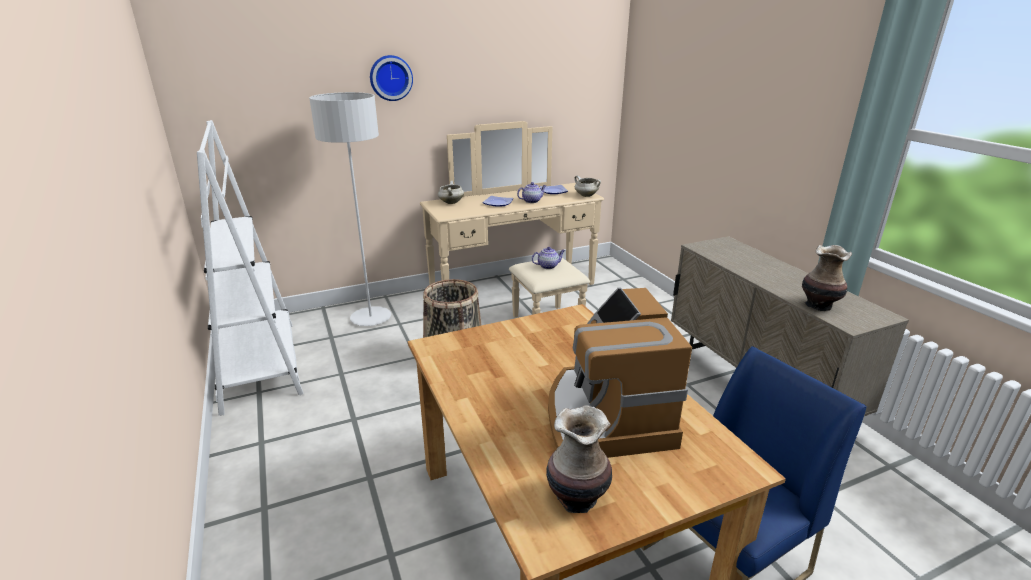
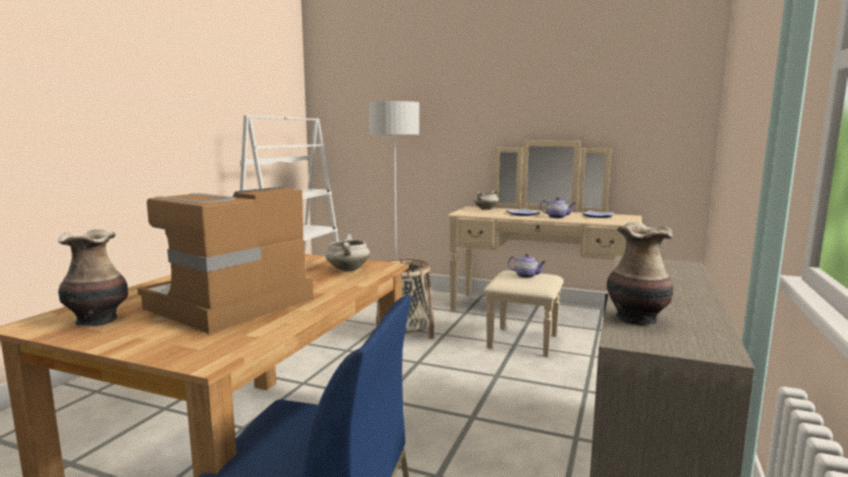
camera: 45 degrees right, 15 degrees down
(390, 78) = (454, 96): wall clock -> none
(586, 196) = (623, 222): white cooking pot -> white cooking pot (347, 270)

